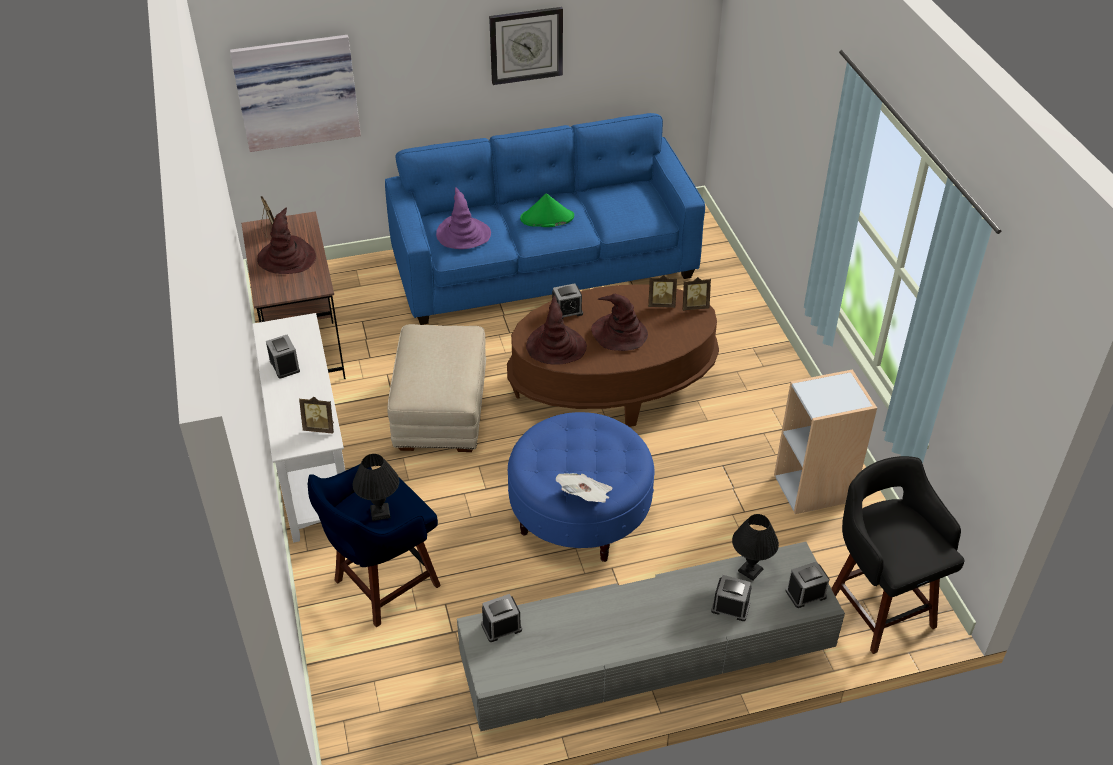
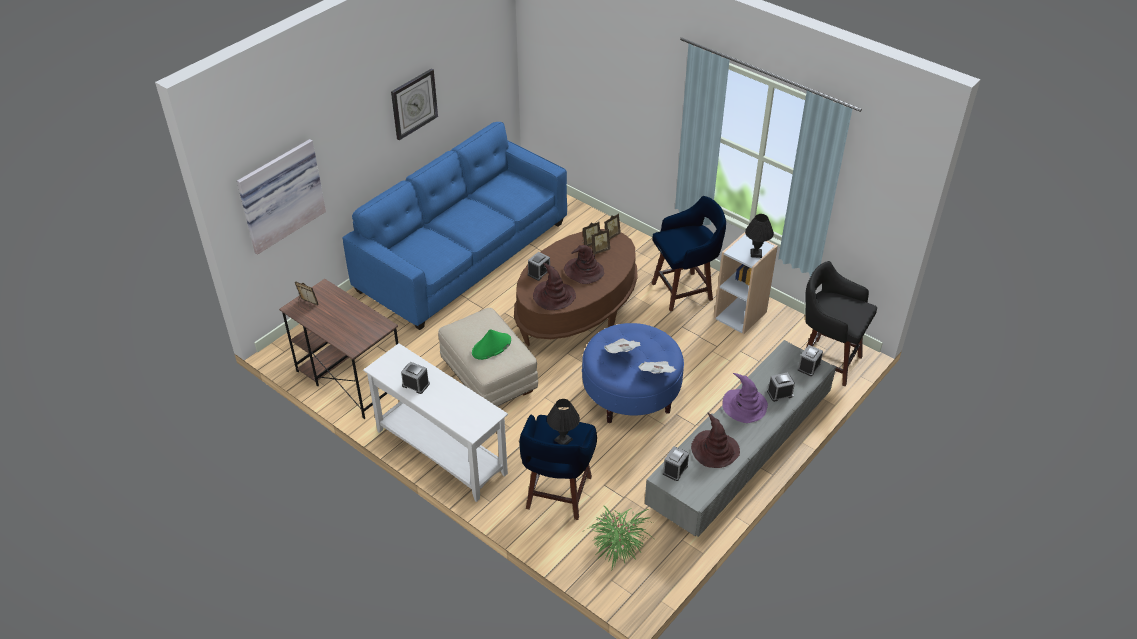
camera: 35 degrees left, 0 degrees up
(287, 258) = (340, 317): brown hat -> brown hat (715, 450)
(320, 428) = (481, 409): picture frame -> picture frame (599, 250)
(392, 683) = (618, 544): none -> potted plant
(463, 234) = (426, 253): purple hat -> purple hat (745, 406)
(547, 218) = (470, 219): green hat -> green hat (491, 347)
(569, 450) = (621, 352): none -> newspaper
(751, 570) = (772, 369): black table lamp -> black table lamp (756, 253)
(767, 424) = (684, 291): none -> blue stool

